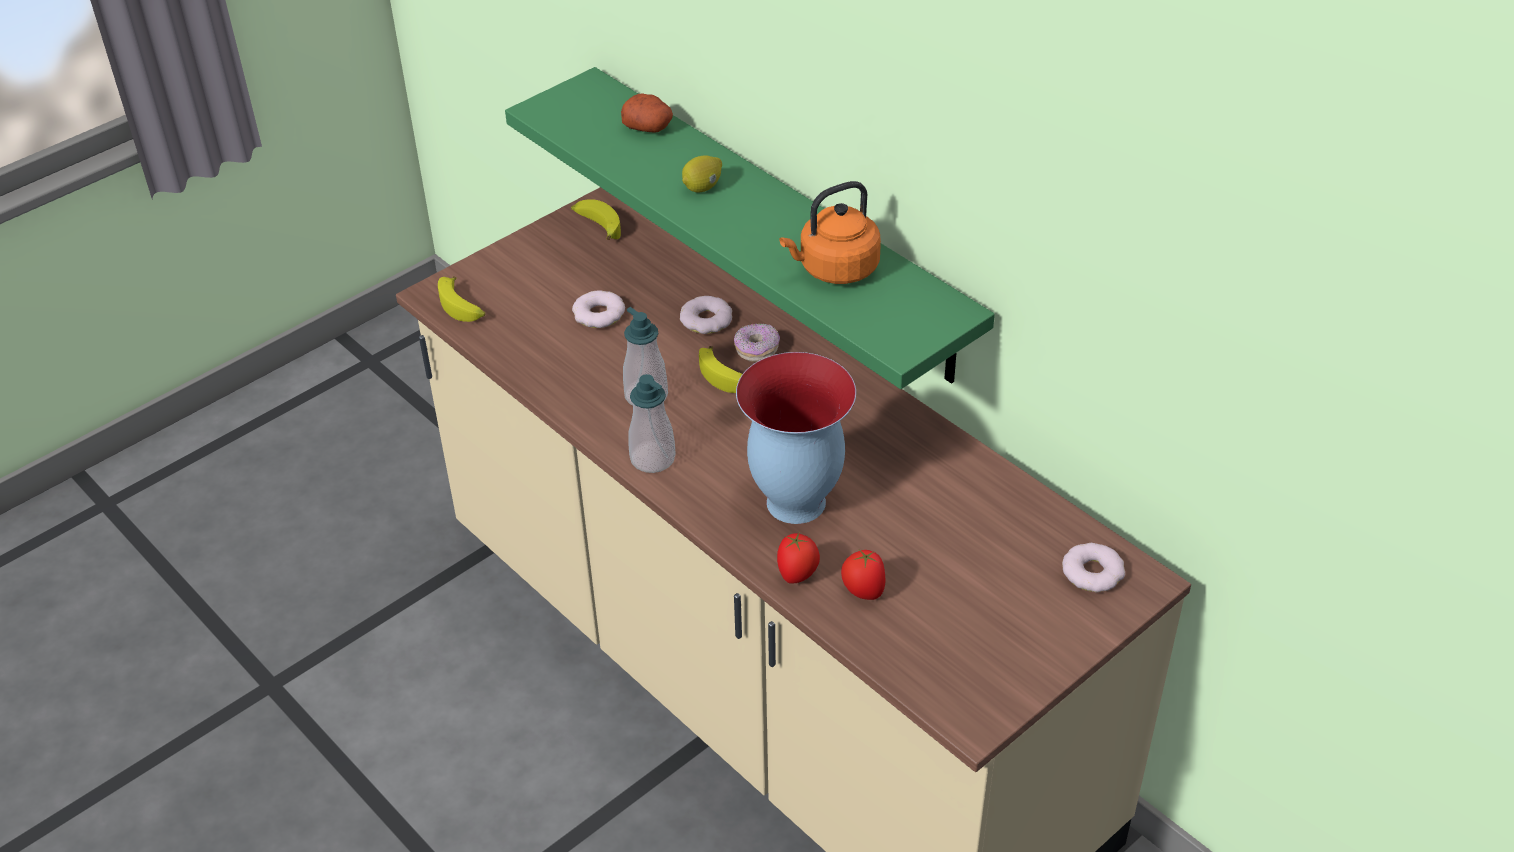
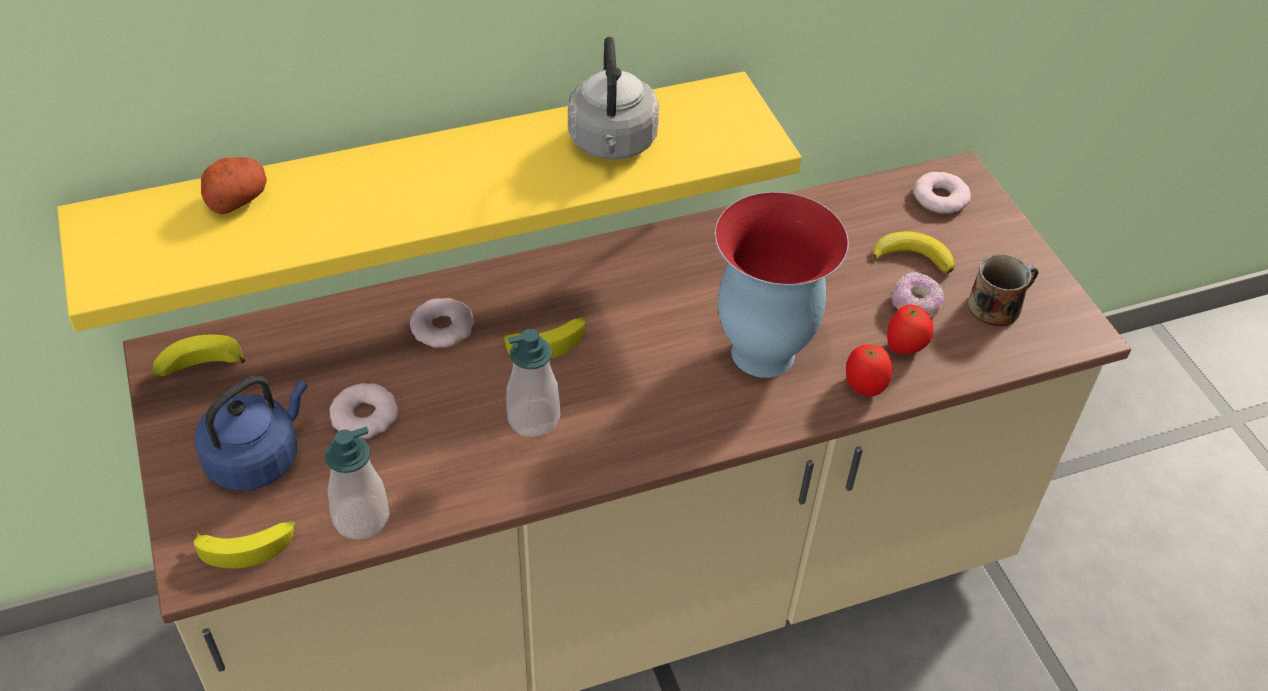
camera: 70 degrees left, 5 degrees up
(535, 282) = (257, 457): none -> blue kettle
(652, 458) = (638, 444): soap dispenser -> soap dispenser (361, 518)
(703, 187) = (394, 192): lemon -> none
(756, 350) = (519, 305): donut -> donut (915, 304)
(777, 223) = (428, 184): green shelf -> yellow shelf
(835, 269) = (612, 144): orange kettle -> grey kettle
(965, 646) = (996, 305): none -> mug
(990, 571) = (913, 256): none -> banana

